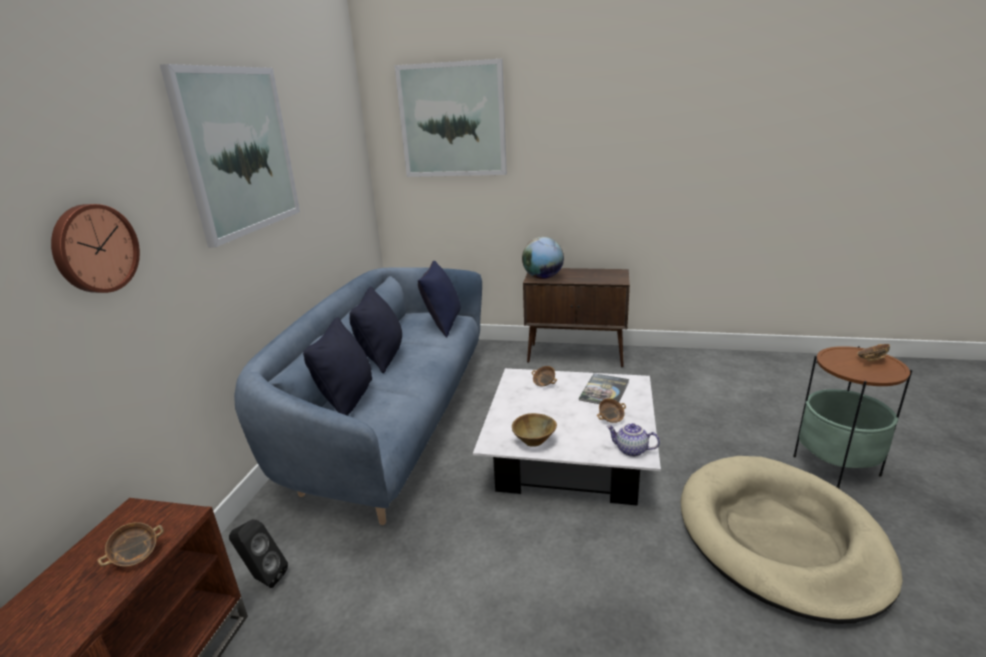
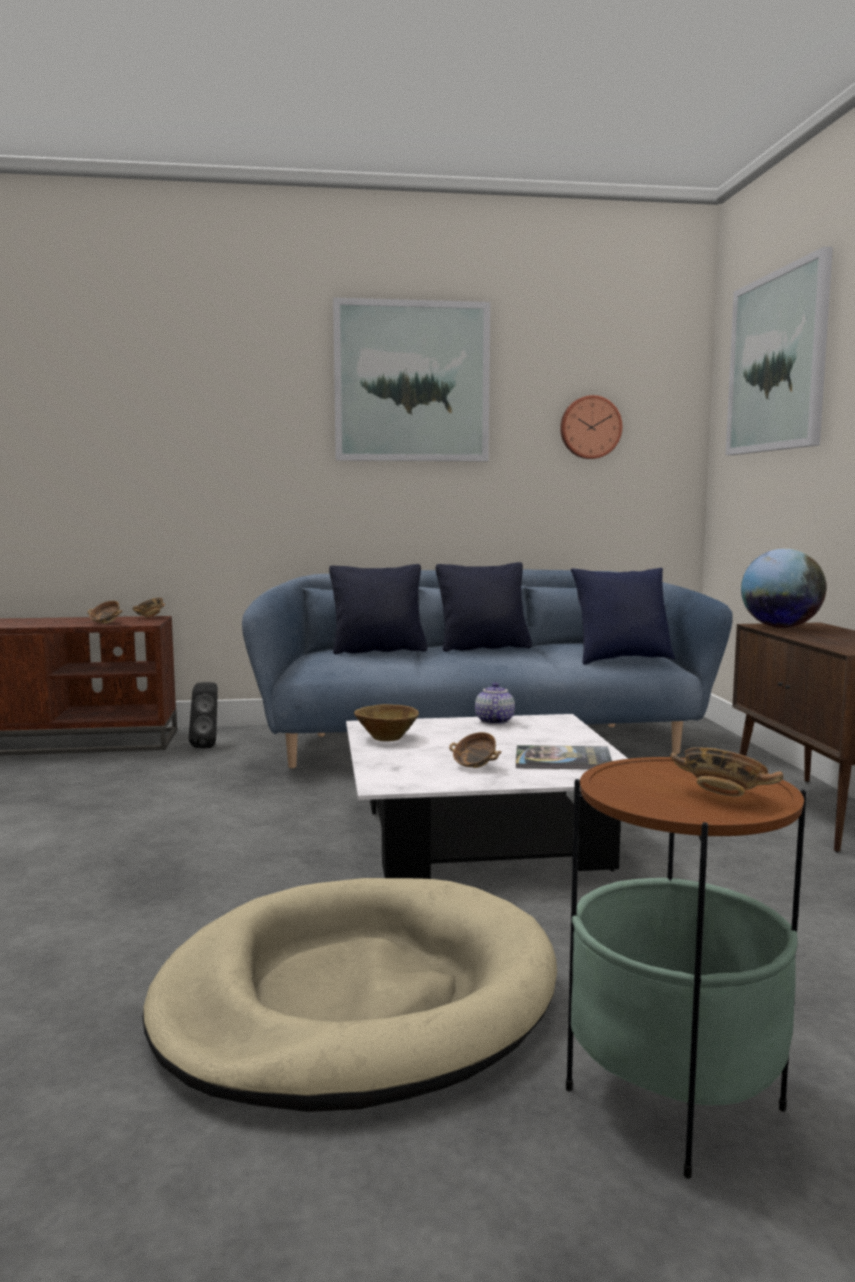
camera: 70 degrees right, 15 degrees down
(94, 248) = (219, 428): wall clock -> wall clock (590, 427)
(544, 384) = (544, 732): bowl -> bowl (149, 617)
(631, 450) = (395, 779): teapot -> teapot (493, 721)

